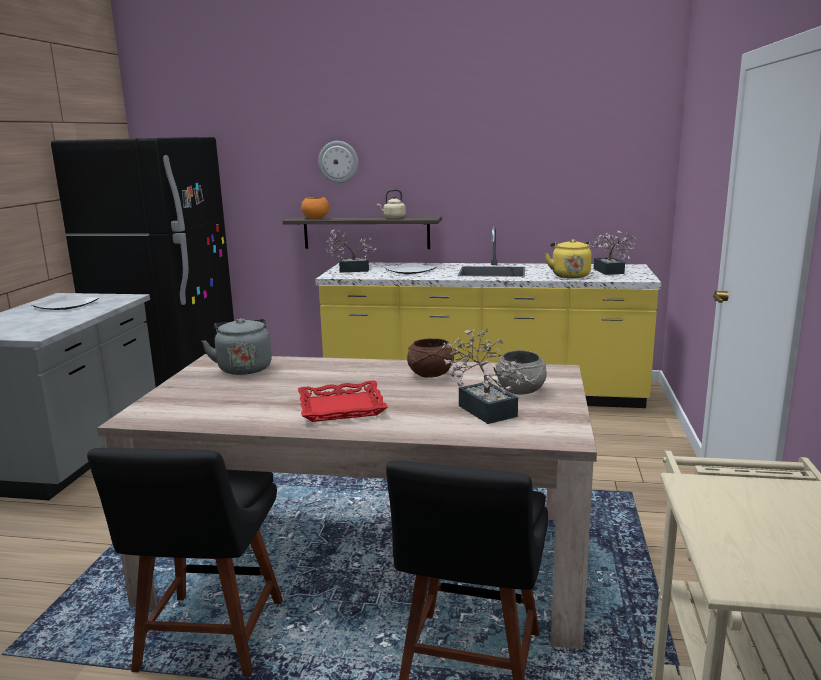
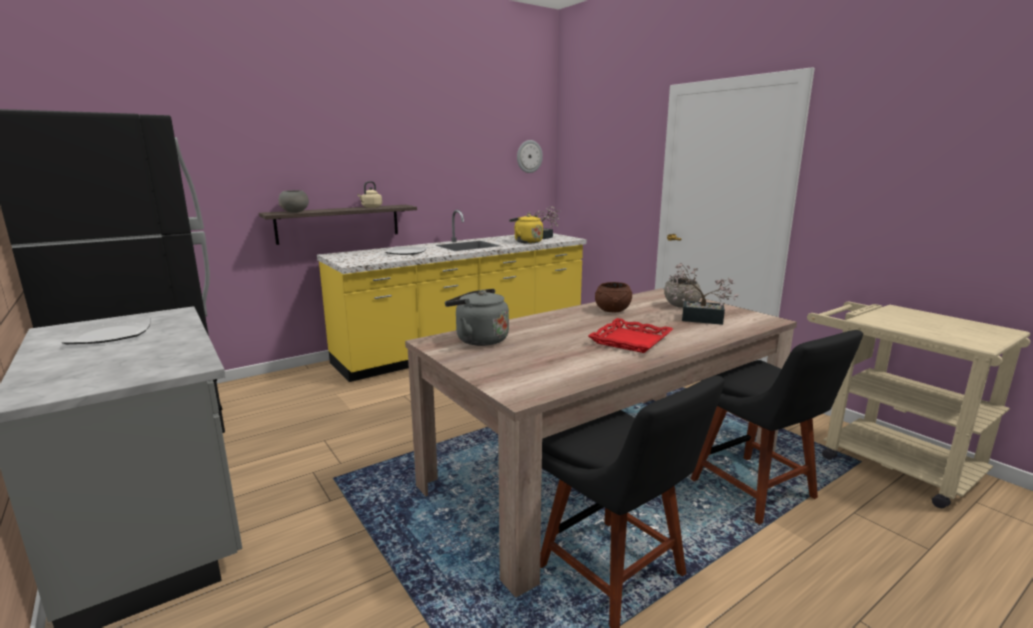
camera: 45 degrees left, 0 degrees up
(315, 218) = (294, 212): orange bowl -> grey bowl
(338, 162) = (307, 155): wall clock -> wall clock (529, 156)
(350, 270) = (352, 258): potted plant -> none

